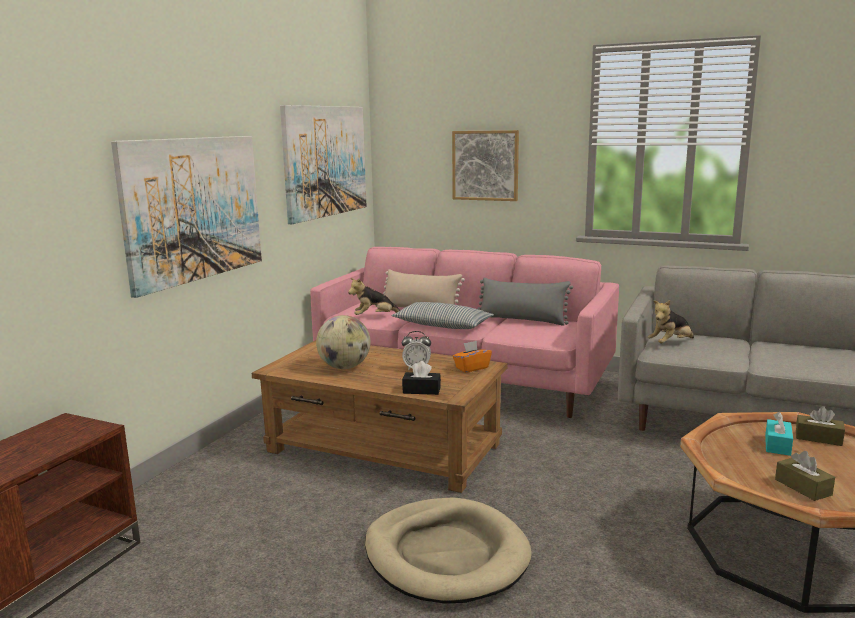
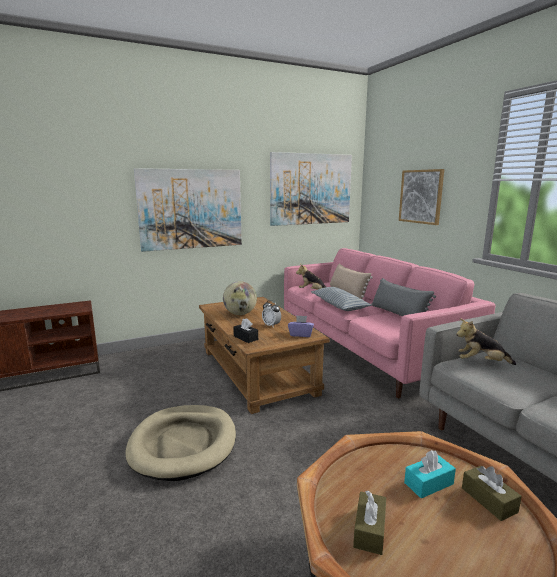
camera: 40 degrees right, 0 degrees up
(471, 368) = (300, 334): orange tissue box -> purple tissue box

